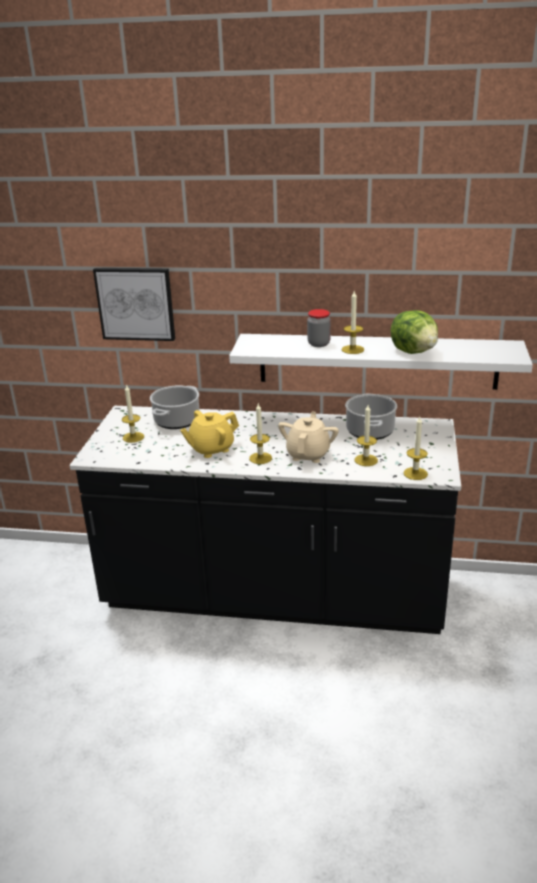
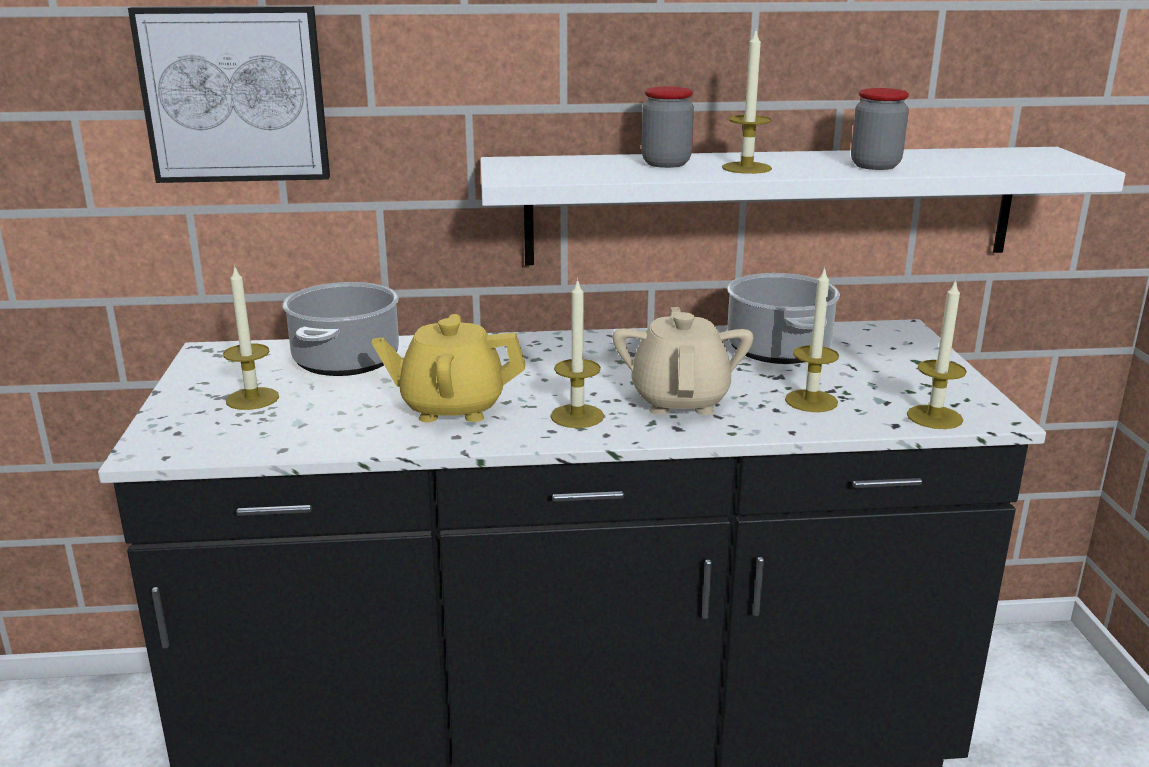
camera: 15 degrees left, 5 degrees down
(211, 449) = (452, 408): yellow teapot -> yellow teapot turned 45 degrees clockwise
(414, 351) = (875, 166): lettuce -> jar

